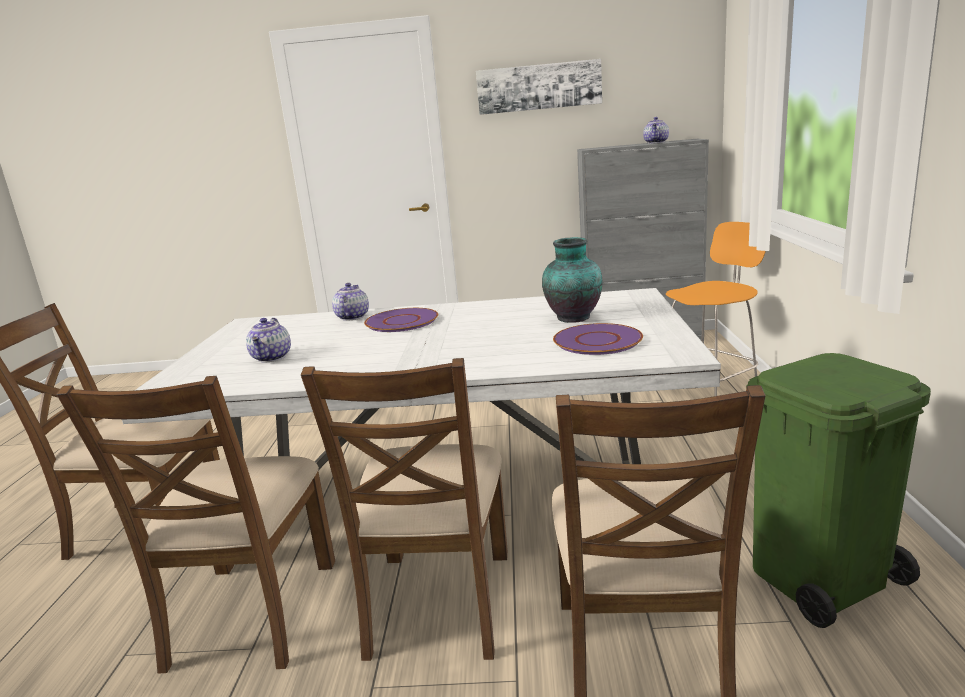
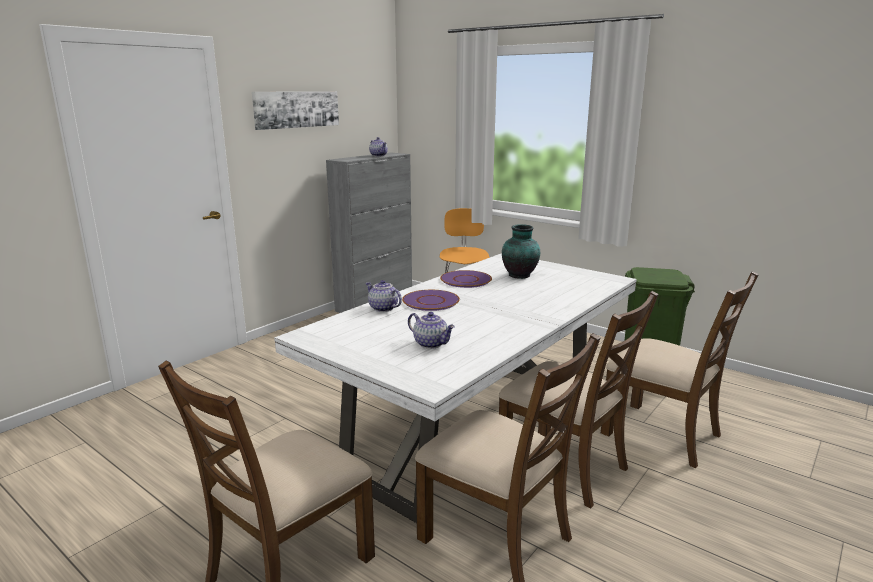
camera: 55 degrees left, 0 degrees up
(597, 341) = (567, 283): purple plate -> purple plate (466, 280)

